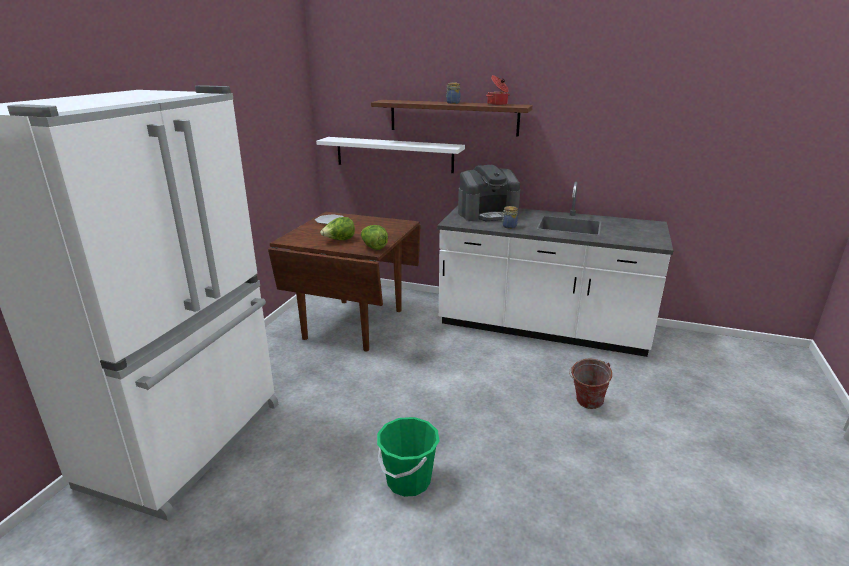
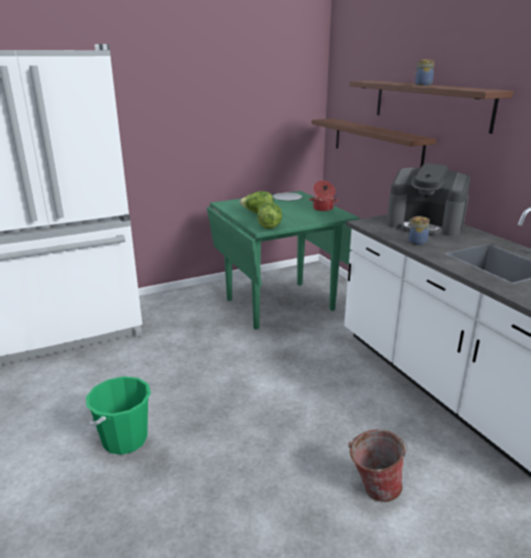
camera: 45 degrees right, 0 degrees up
(355, 324) = (280, 304): brown dining table -> green dining table
(394, 154) = (376, 143): white shelf -> brown shelf
(497, 104) = (465, 88): cooking pot -> cooking pot (323, 209)

